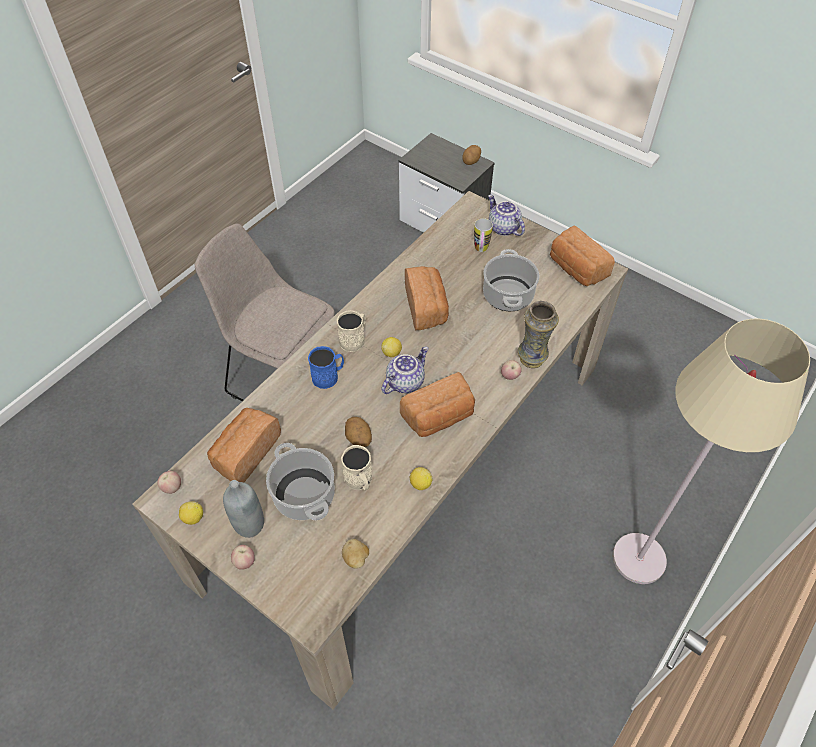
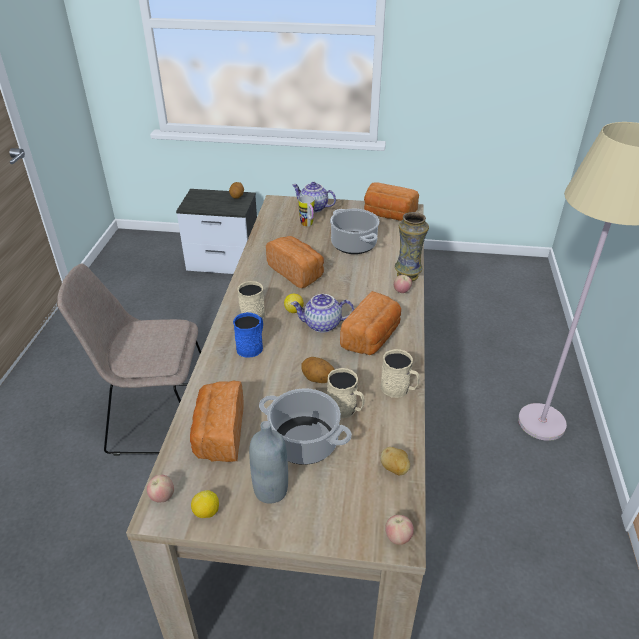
camera: 30 degrees left, 15 degrees down
(244, 562) = (292, 524): apple -> apple (398, 537)
(404, 381) = (322, 325): teapot -> teapot turned 105 degrees counterclockwise
(420, 484) = (399, 389): lemon -> beige mug

